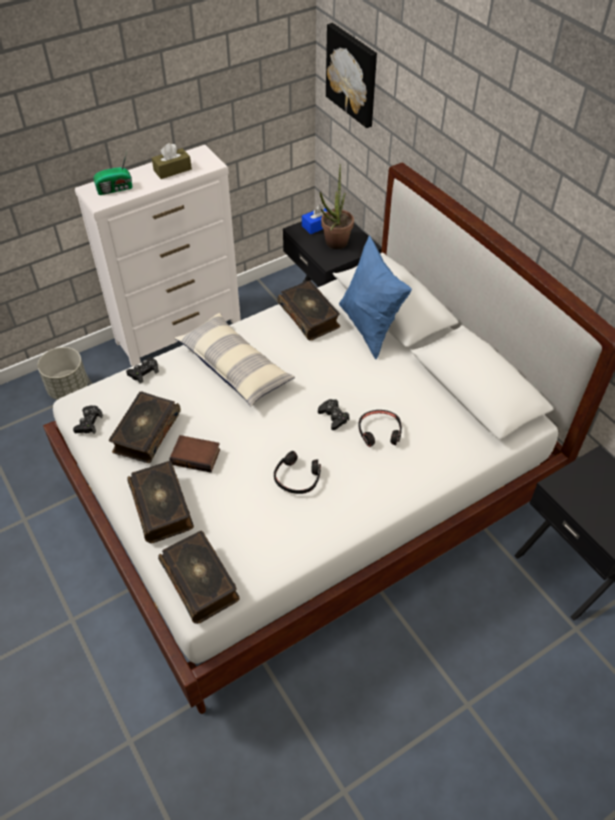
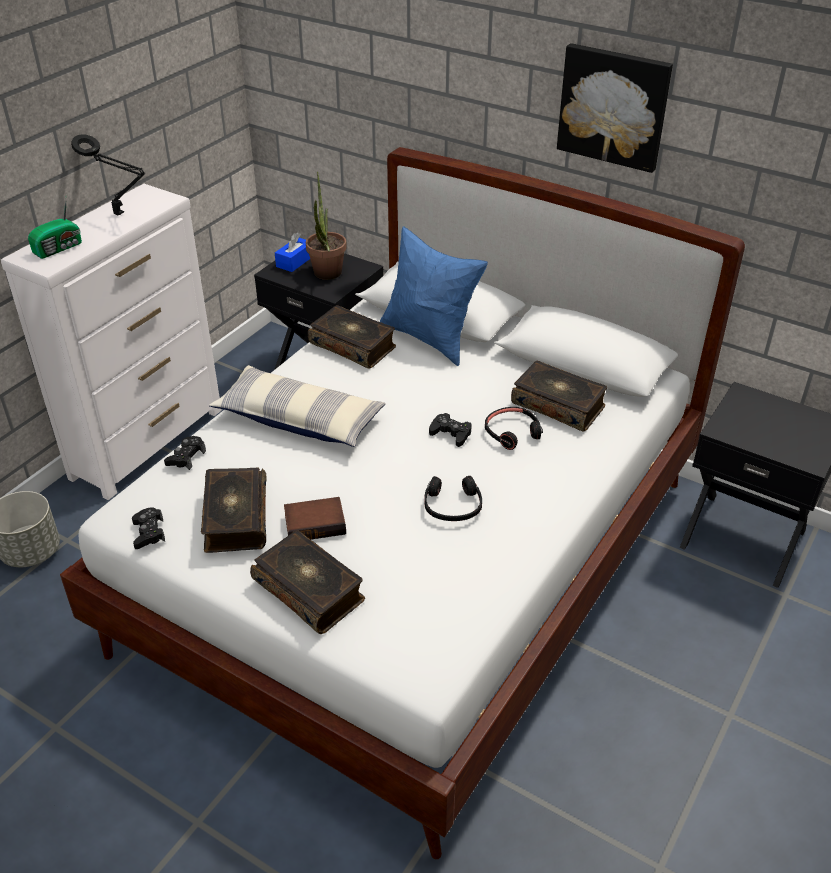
camera: 25 degrees left, 10 degrees down
(172, 170) = (121, 215): brown tissue box -> black table lamp
(201, 581) = (413, 651): book -> book (558, 404)
(353, 74) = (306, 67): picture -> picture (614, 106)

